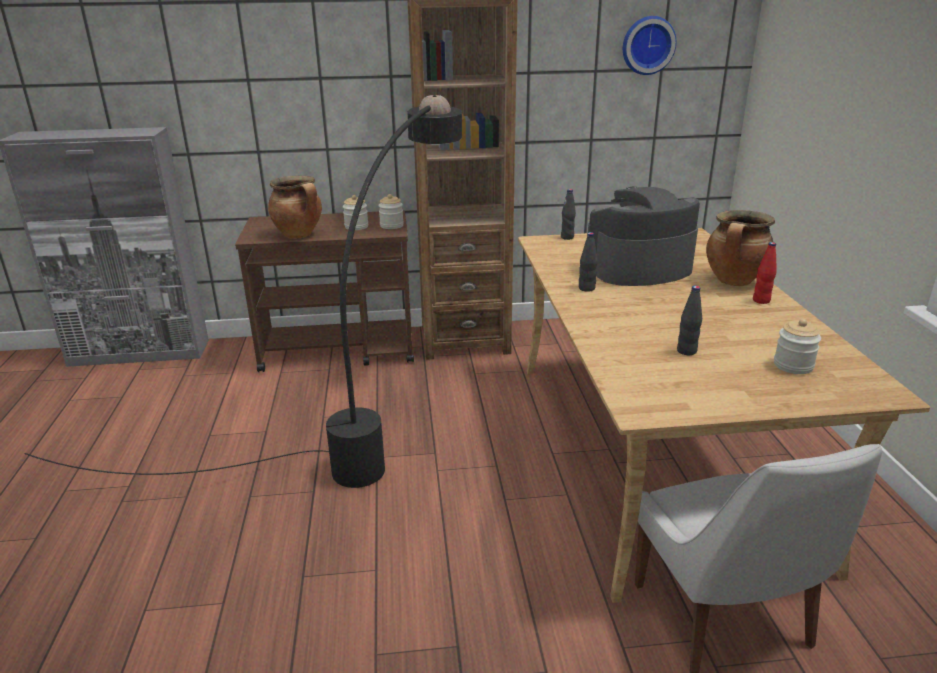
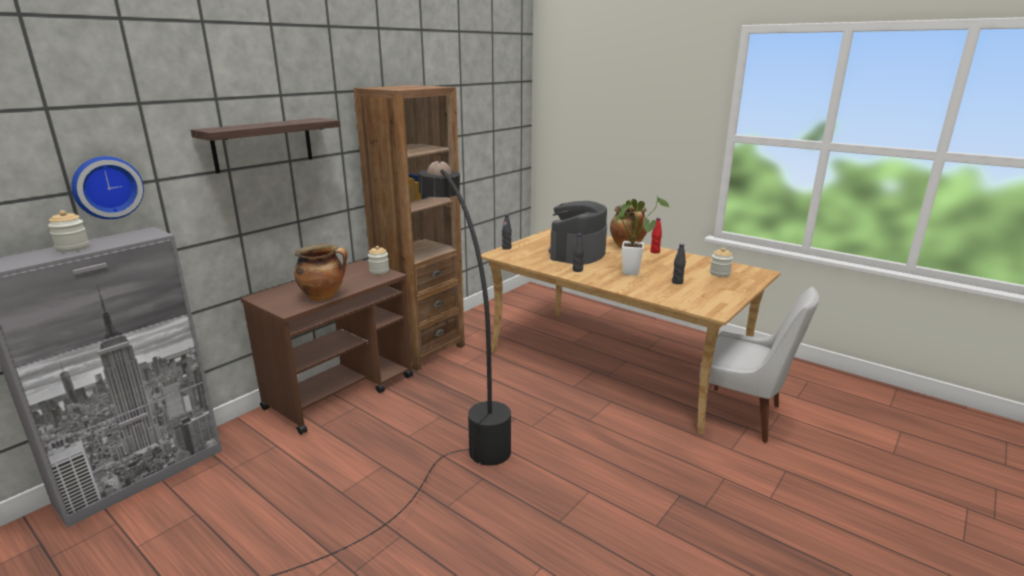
camera: 45 degrees left, 5 degrees down
(286, 56) = (263, 144): none -> shelf
(356, 227) = (354, 279): jar -> jar (73, 248)
(647, 45) = (486, 116): wall clock -> wall clock (106, 187)
(656, 313) = (631, 271): none -> potted plant

